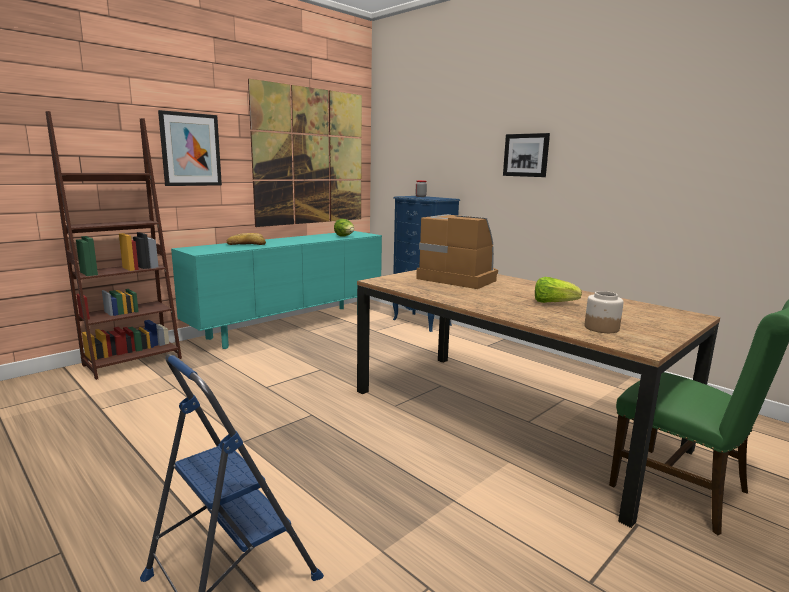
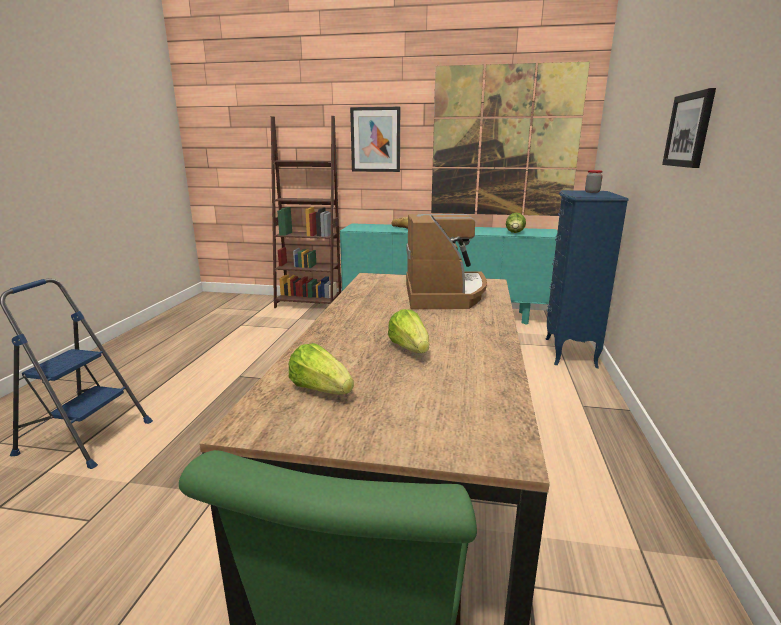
camera: 55 degrees right, 5 degrees up
(601, 328) = (321, 390): jar -> lettuce

